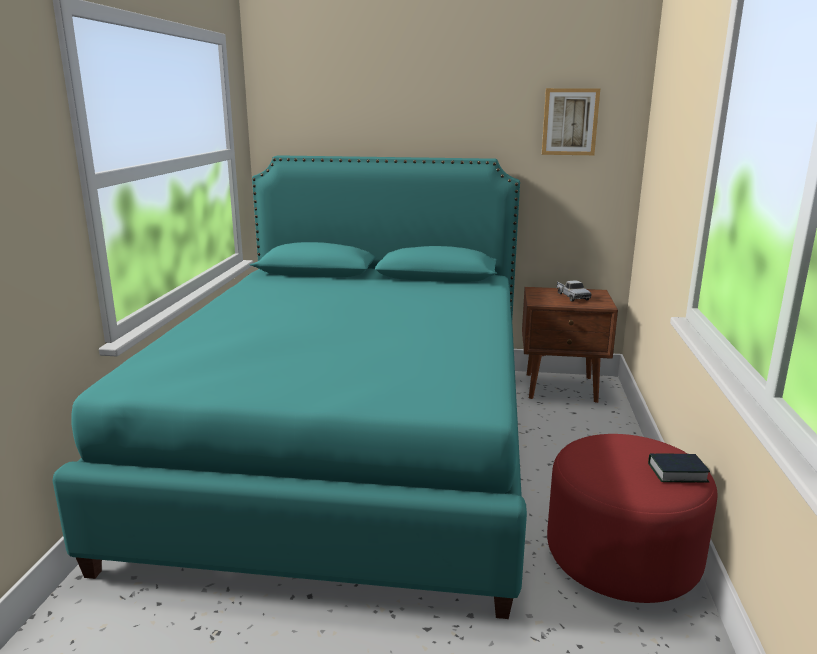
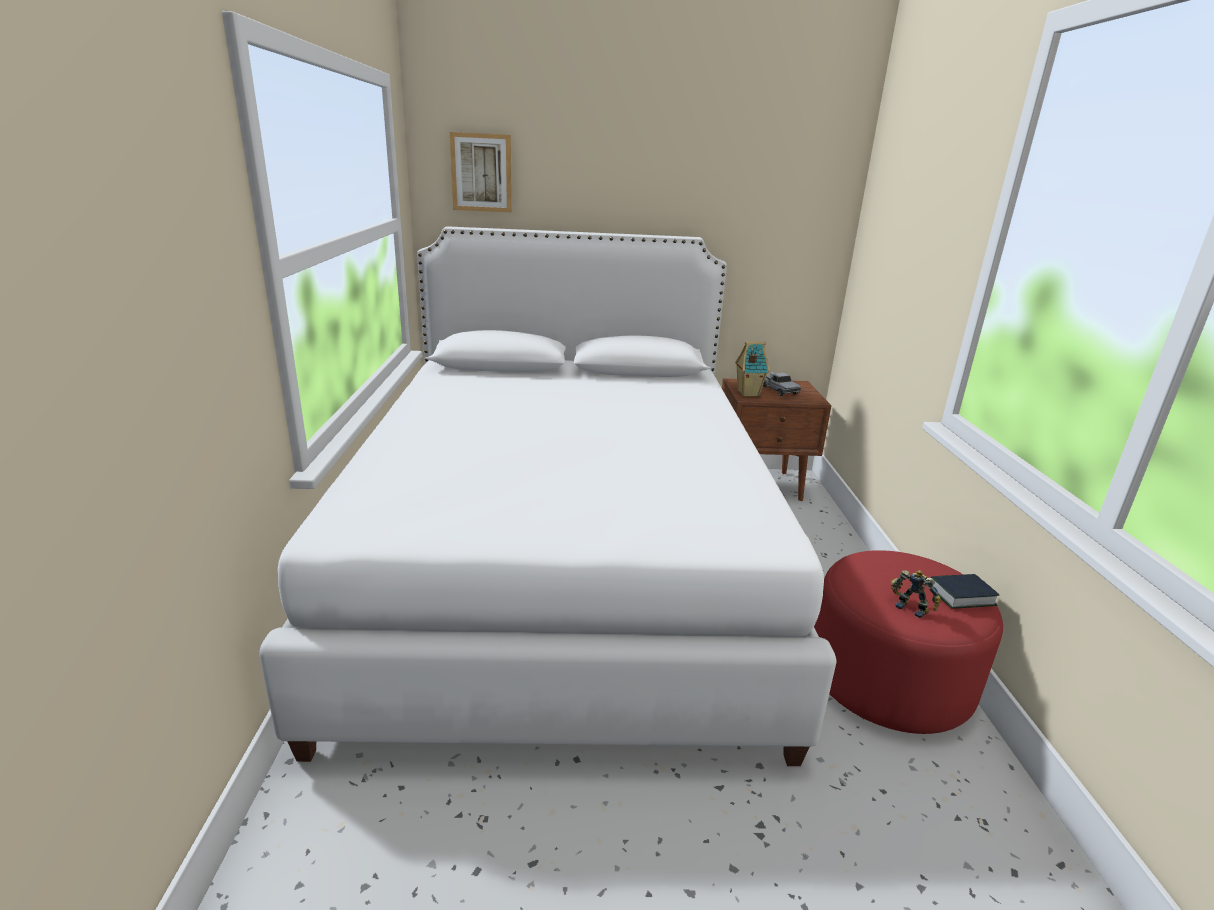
camera: 10 degrees left, 5 degrees up
(351, 447) = (562, 567): turquoise bed -> white bed
(540, 299) = (747, 393): none -> toy house
(570, 122) = (780, 198): picture -> picture (481, 172)
(622, 479) = (911, 607): none -> toy robot

